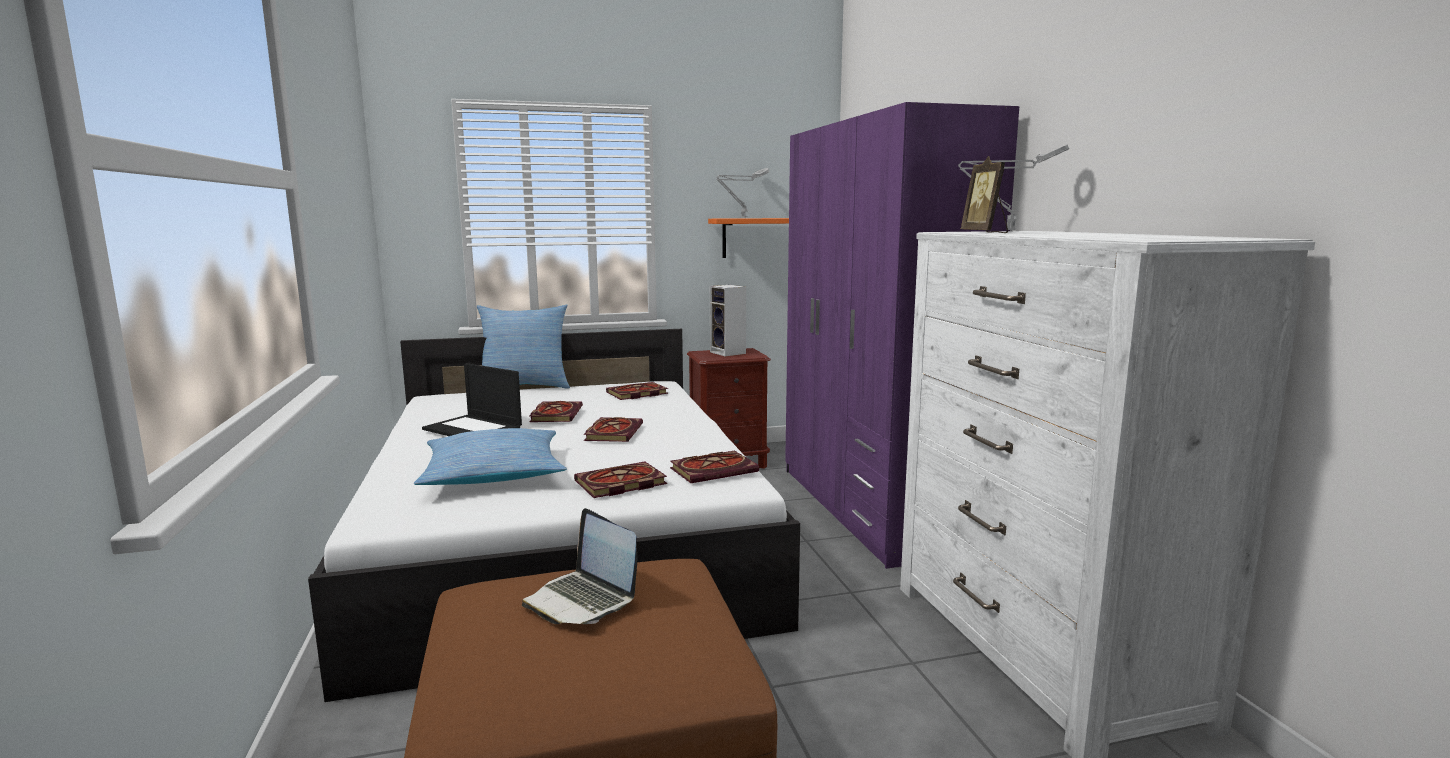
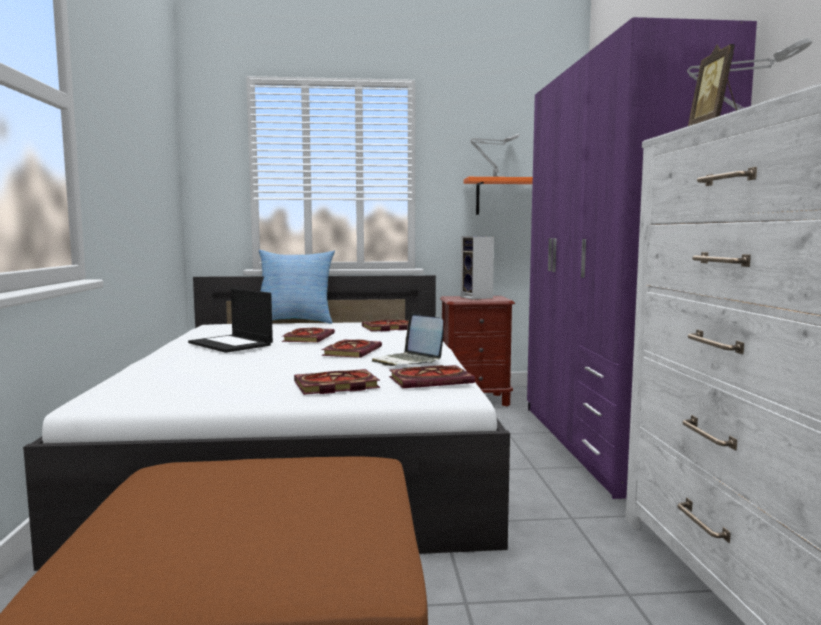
camera: 10 degrees right, 5 degrees down
(493, 474) = (226, 374): pillow -> none
(582, 600) = (255, 481): laptop -> laptop (408, 361)

